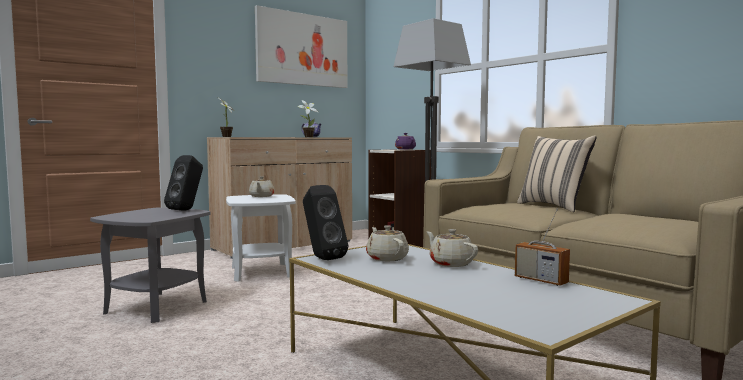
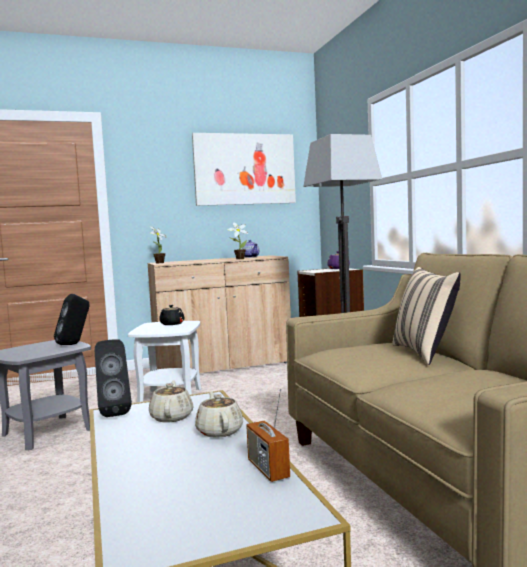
camera: 20 degrees right, 0 degrees up
(261, 196) = (171, 324): beige teapot -> black teapot

